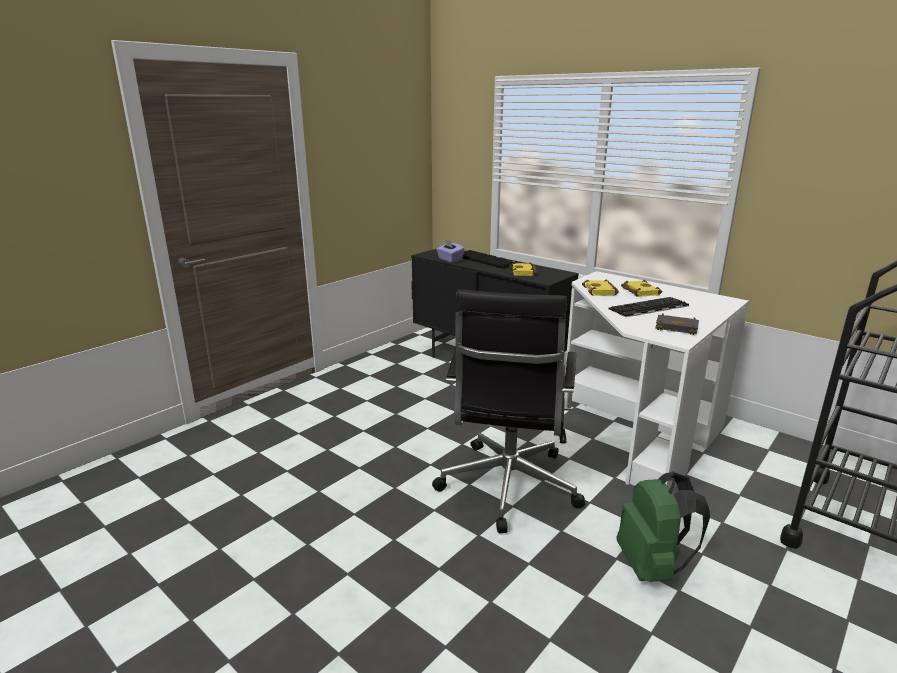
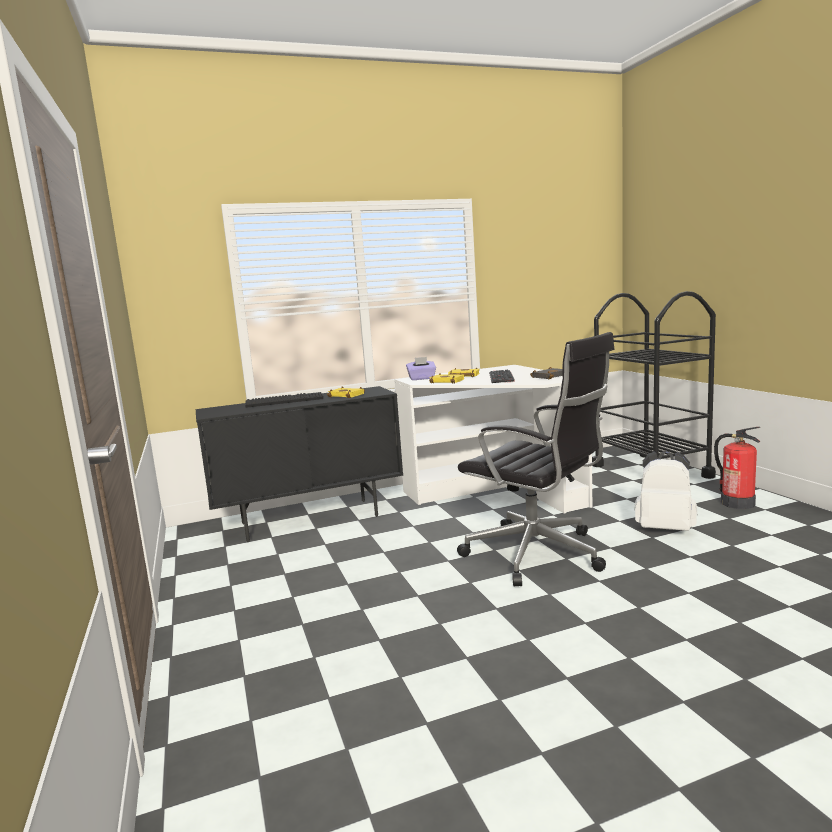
camera: 60 degrees left, 10 degrees down
(450, 260) = (253, 409): purple tissue box -> purple tissue box (422, 378)
(652, 566) = (665, 528): green backpack -> white backpack
(825, 633) = (737, 503): none -> fire extinguisher

